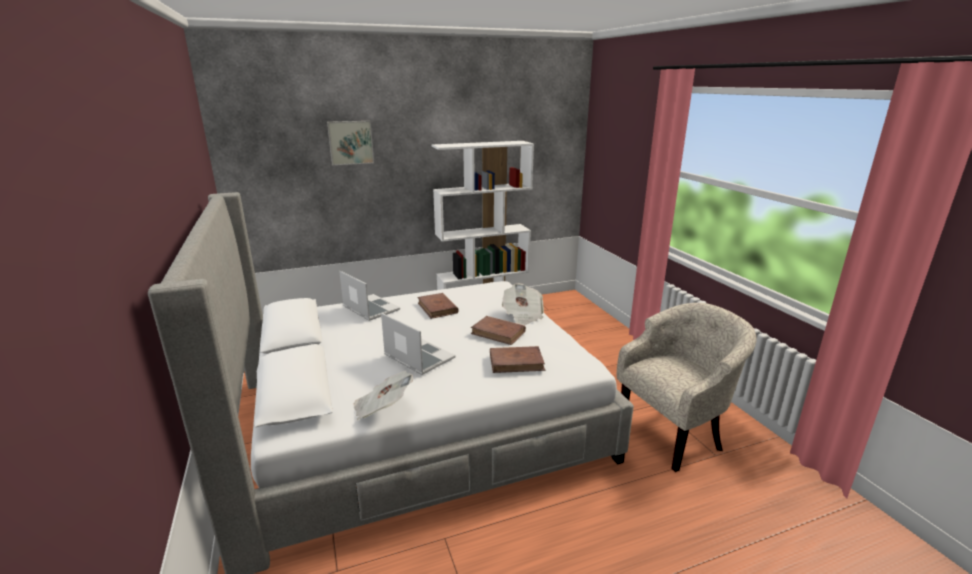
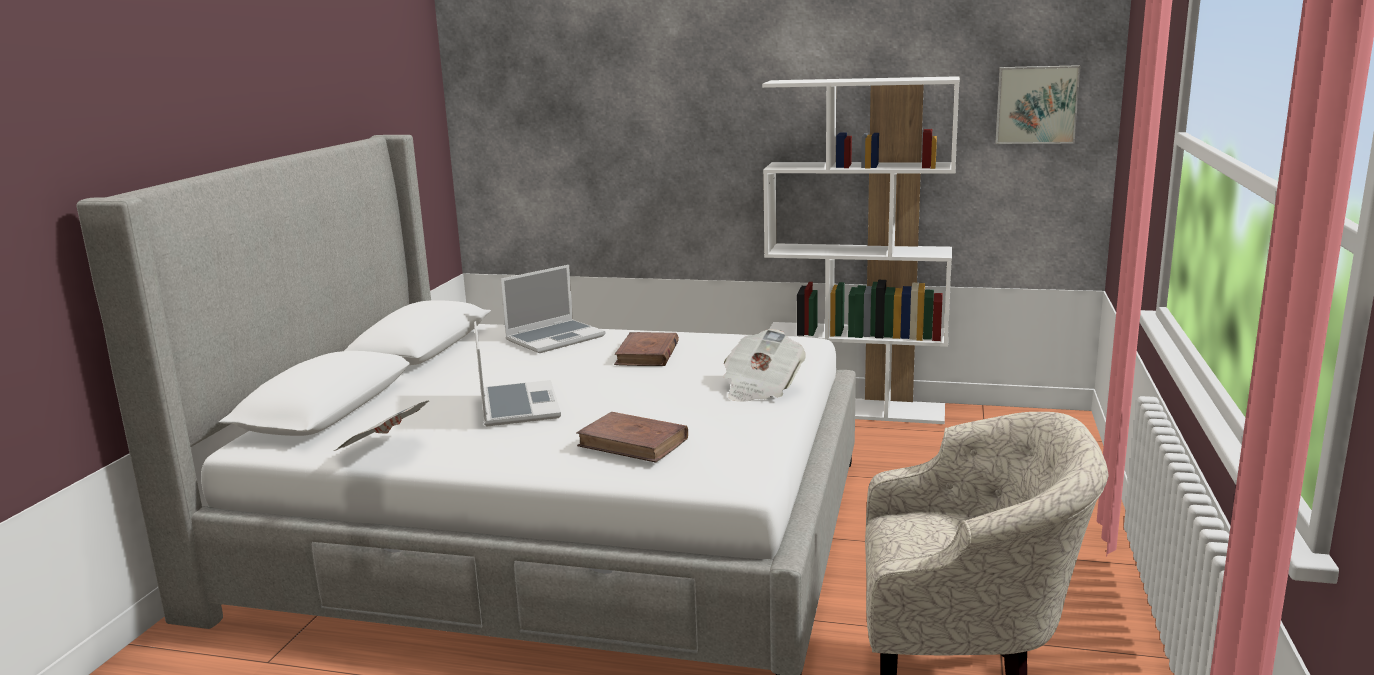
camera: 35 degrees right, 5 degrees down
(350, 142) = (637, 74): picture -> picture (1036, 104)
(370, 308) = (555, 338): laptop -> laptop turned 60 degrees clockwise
(498, 333) = (675, 401): brown book -> none

